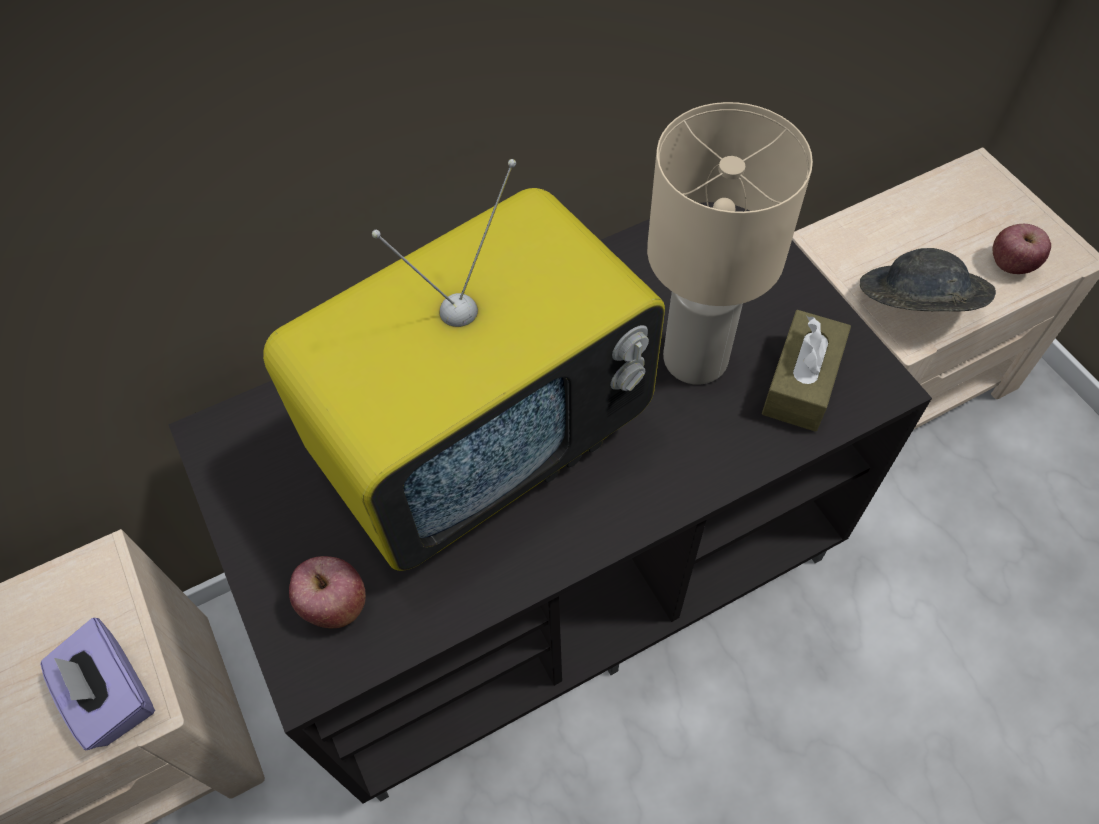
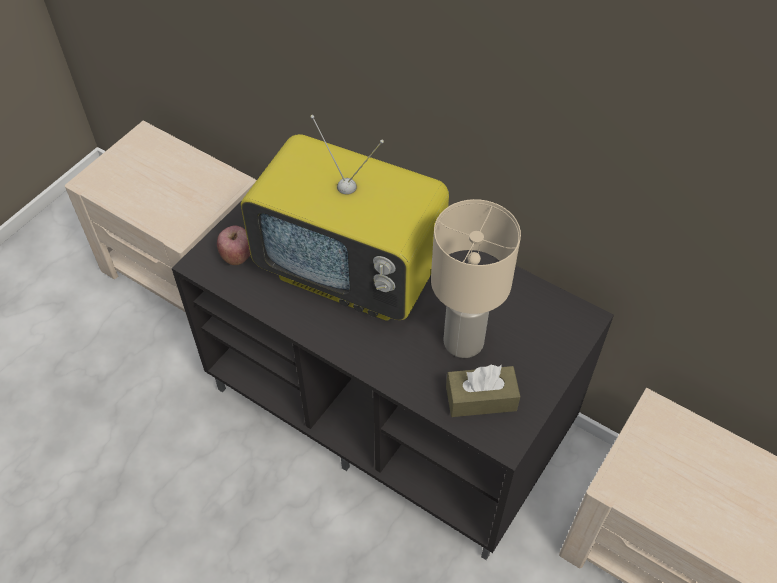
camera: 60 degrees right, 5 degrees down
(112, 696) = (179, 221): purple tissue box -> none
(915, 306) = (638, 482): grey hat -> none
(1011, 264) = (724, 534): apple -> none

